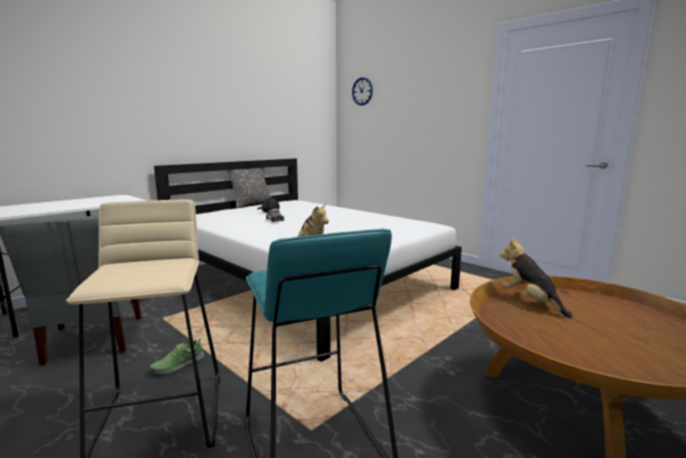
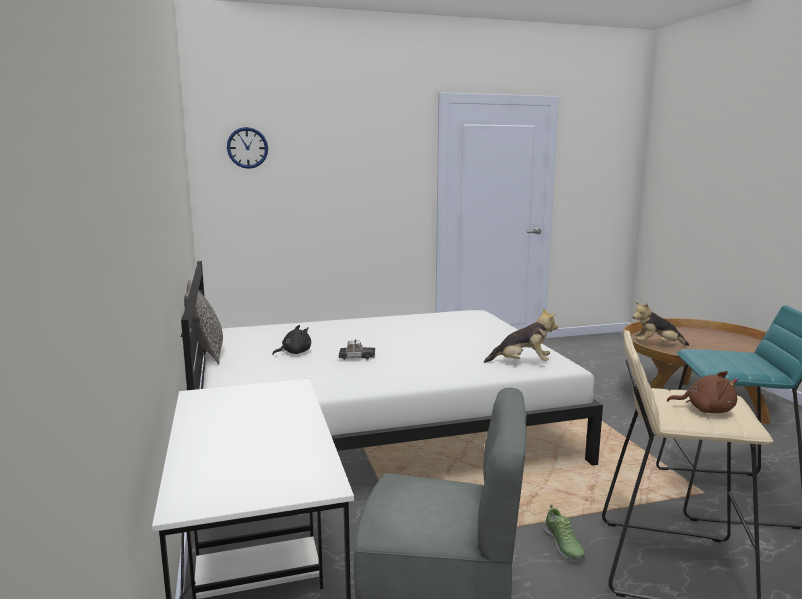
camera: 60 degrees left, 0 degrees up
(130, 272) = (706, 410): none -> brown plush toy

